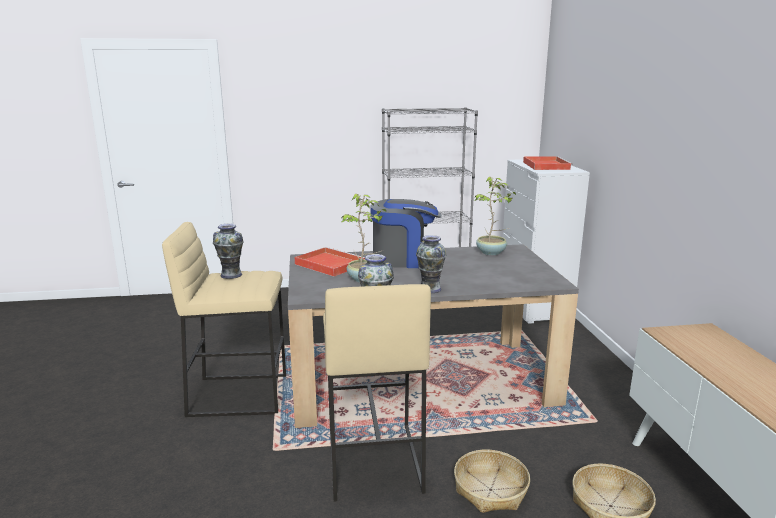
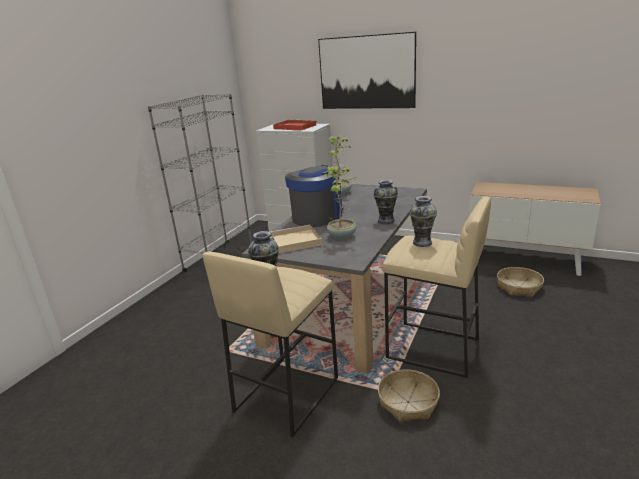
camera: 55 degrees left, 5 degrees up
(328, 264) = (291, 242): red tray -> beige tray
(491, 490) = (488, 315): basket -> basket (408, 402)
(632, 108) = (366, 72): none -> picture

